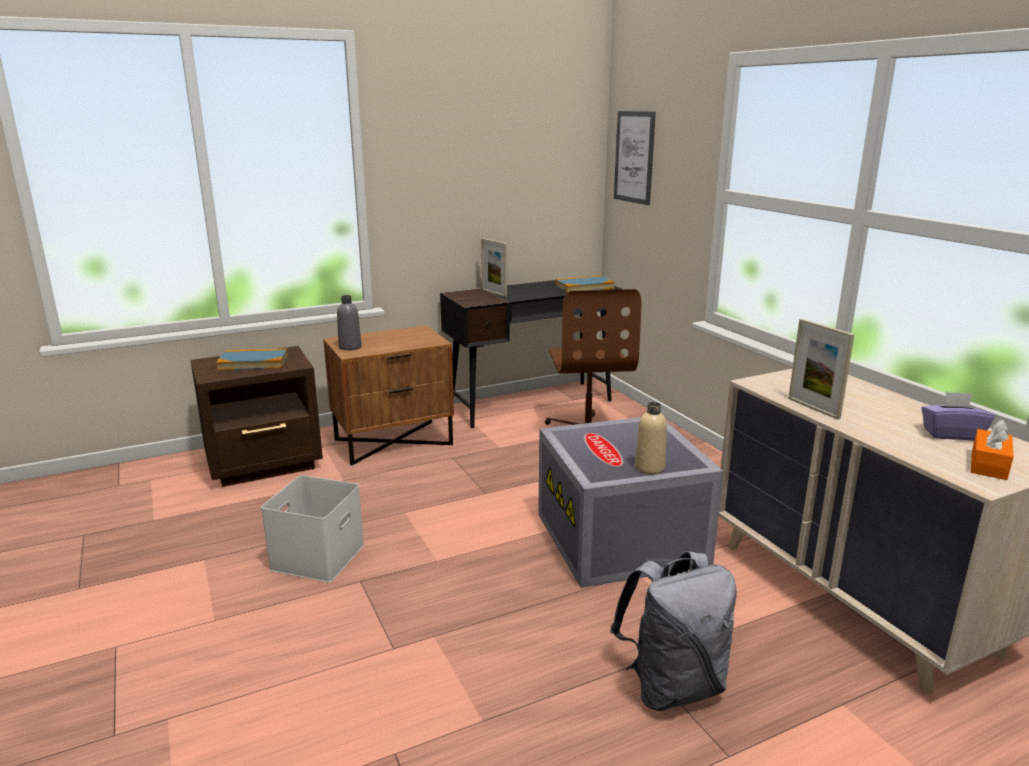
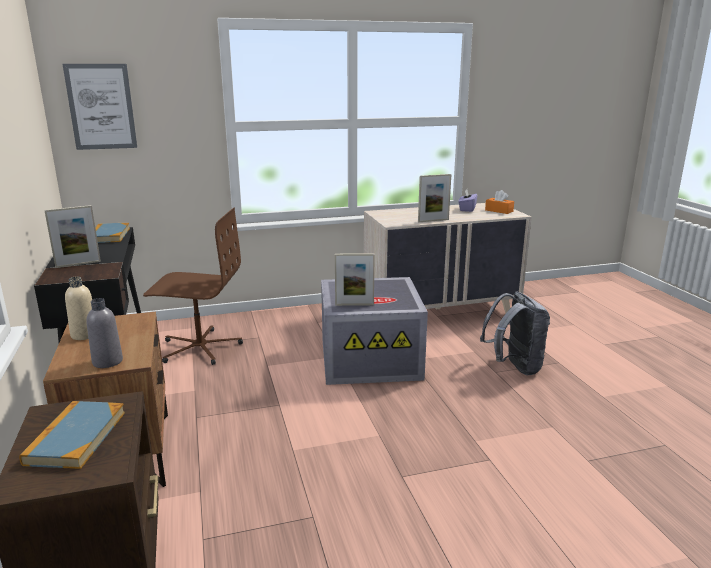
camera: 80 degrees left, 0 degrees up
(317, 555) = (354, 505): white storage box -> none
(581, 441) = (354, 305): none -> picture frame
(649, 468) = (402, 292): beige bottle -> beige bottle (85, 335)

